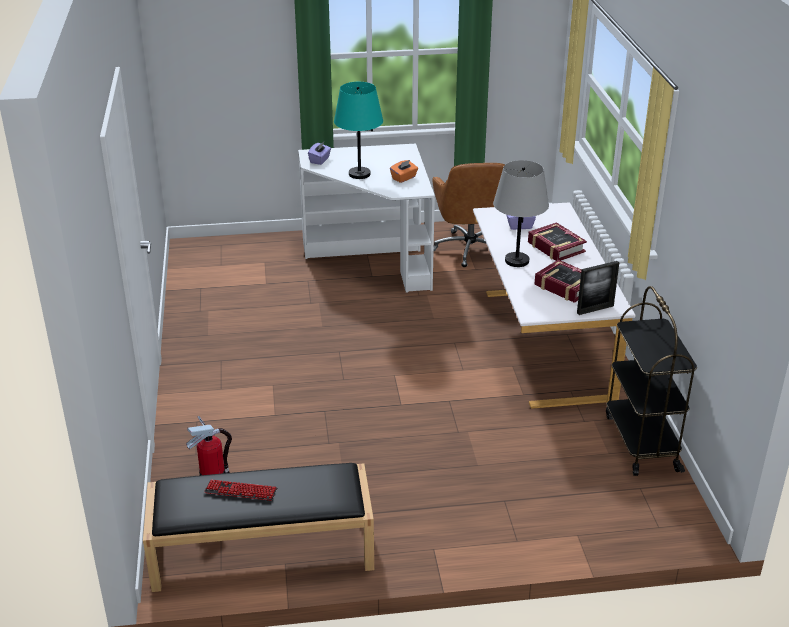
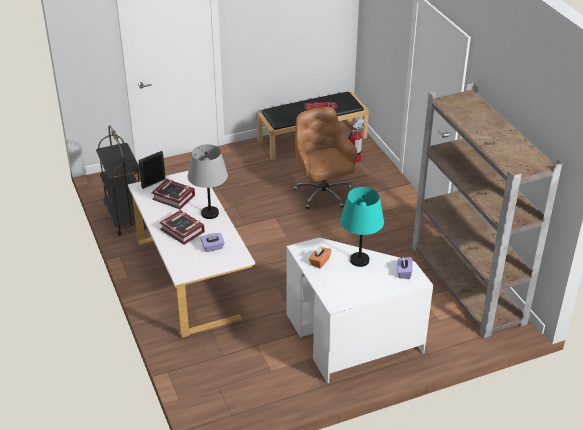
camera: 165 degrees right, 5 degrees up
(202, 287) = (467, 284): none -> brown bookcase
(469, 249) = (269, 370): brown office chair -> brown office chair (323, 193)

